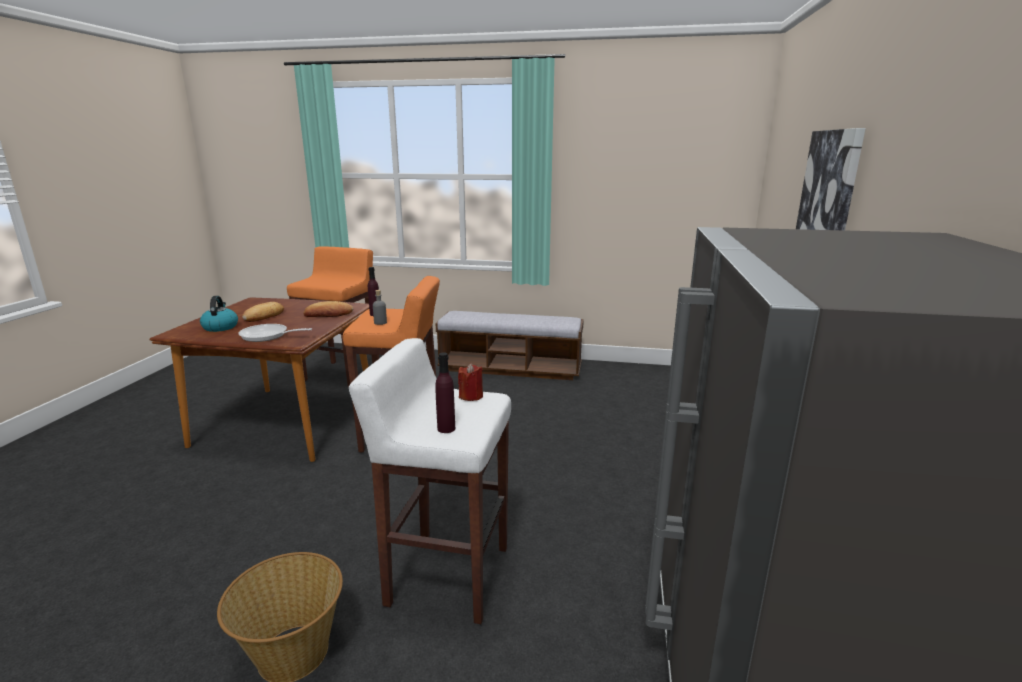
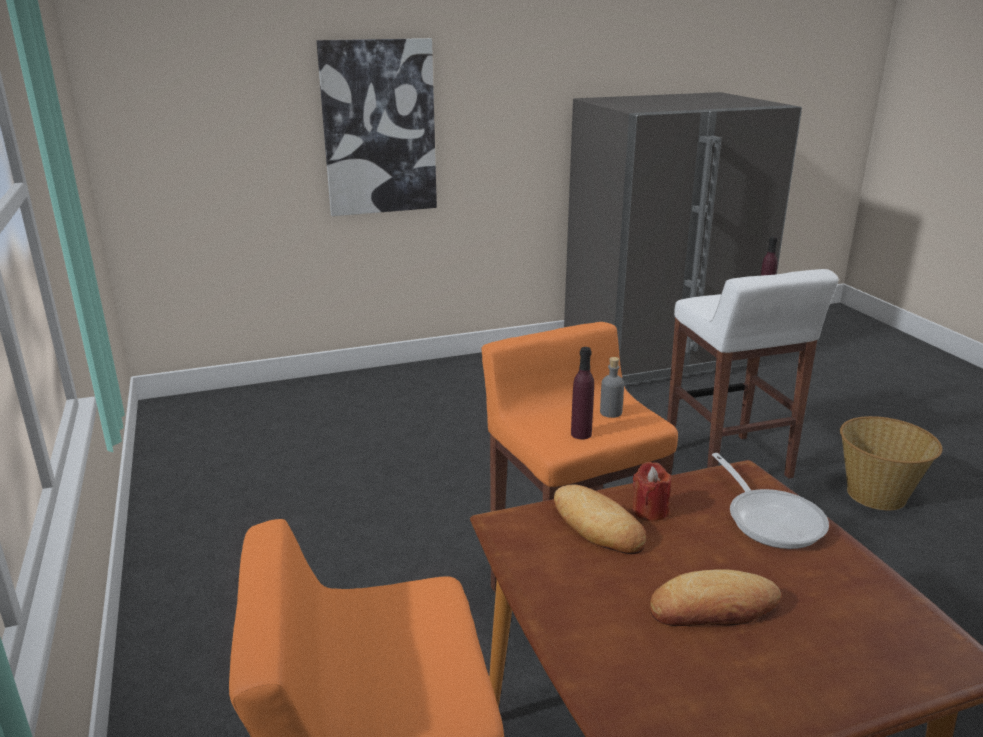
camera: 120 degrees left, 5 degrees up
(220, 327) = (837, 617): kettle -> none
(471, 396) = (707, 306): red candle -> red candle (649, 511)
(510, 369) = (214, 595): bench -> none

